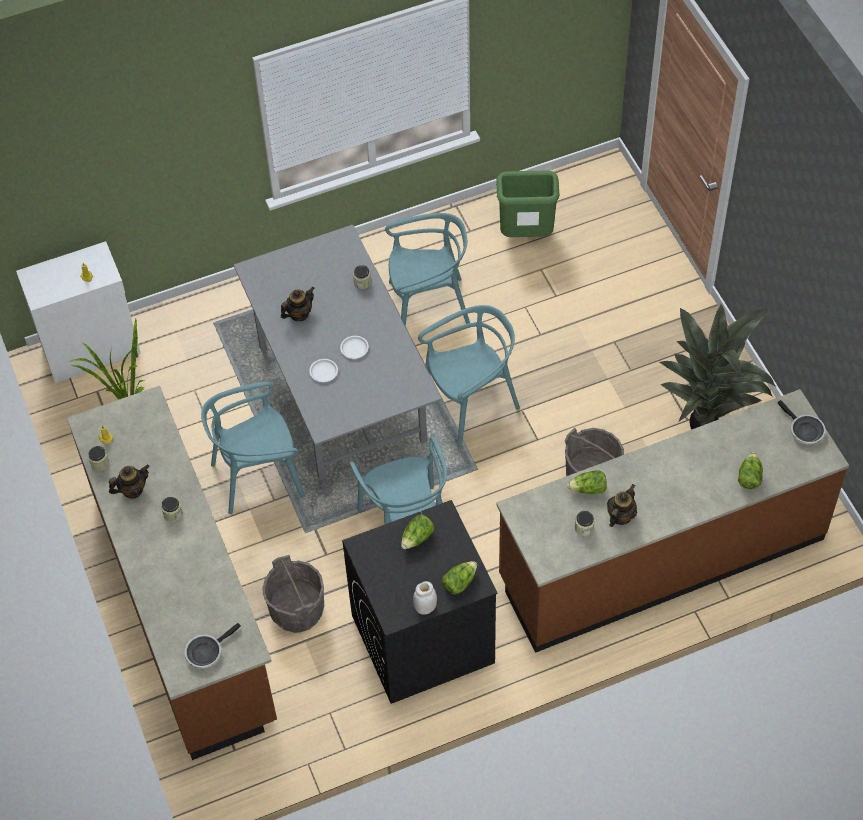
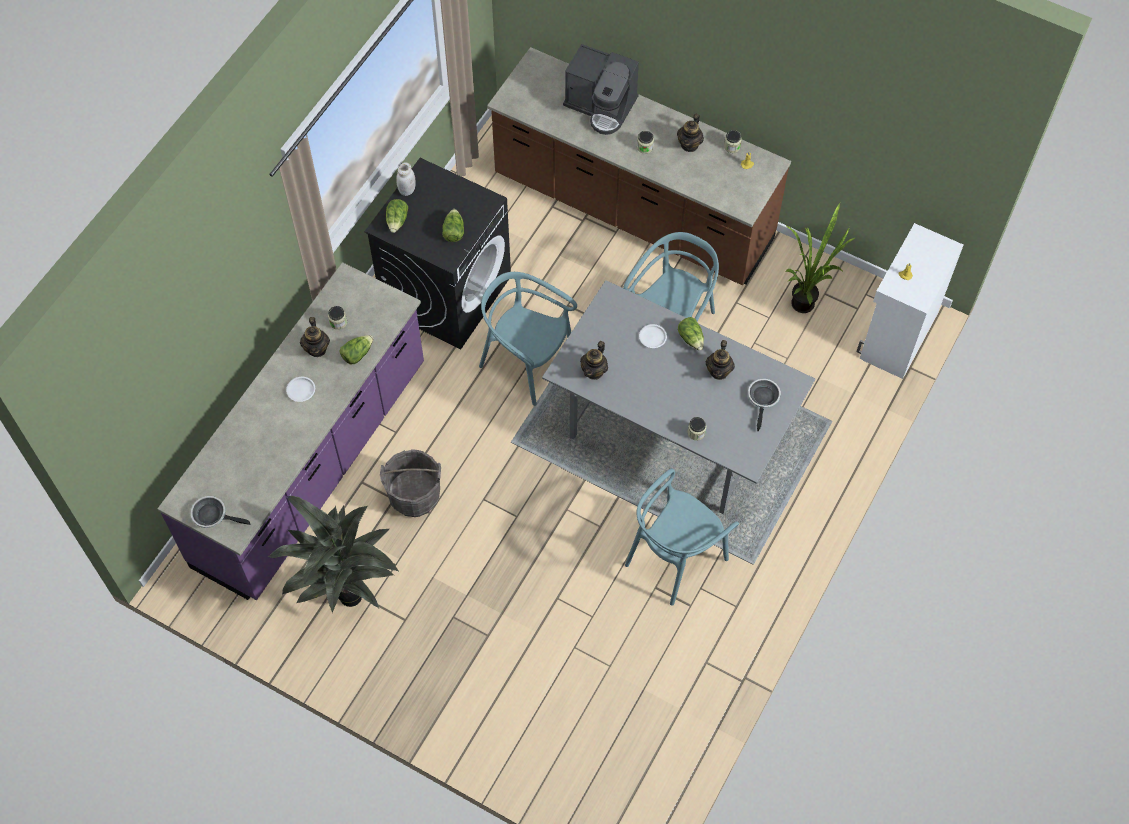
camera: 140 degrees right, 5 degrees up
(169, 582) = (601, 106): none -> coffee machine
(206, 652) = (533, 83): frying pan -> frying pan (763, 399)
(297, 610) = (552, 256): grey bucket -> none
(354, 348) = (647, 372): white plate -> white plate (301, 390)
(395, 375) = (594, 371): none -> teapot
(471, 402) = (563, 494): turquoise chair -> none
(526, 235) = (652, 694): green trash can -> none
(661, 557) = (313, 466): brown counter -> purple counter
(749, 477) = (235, 444): lettuce -> lettuce (691, 338)

